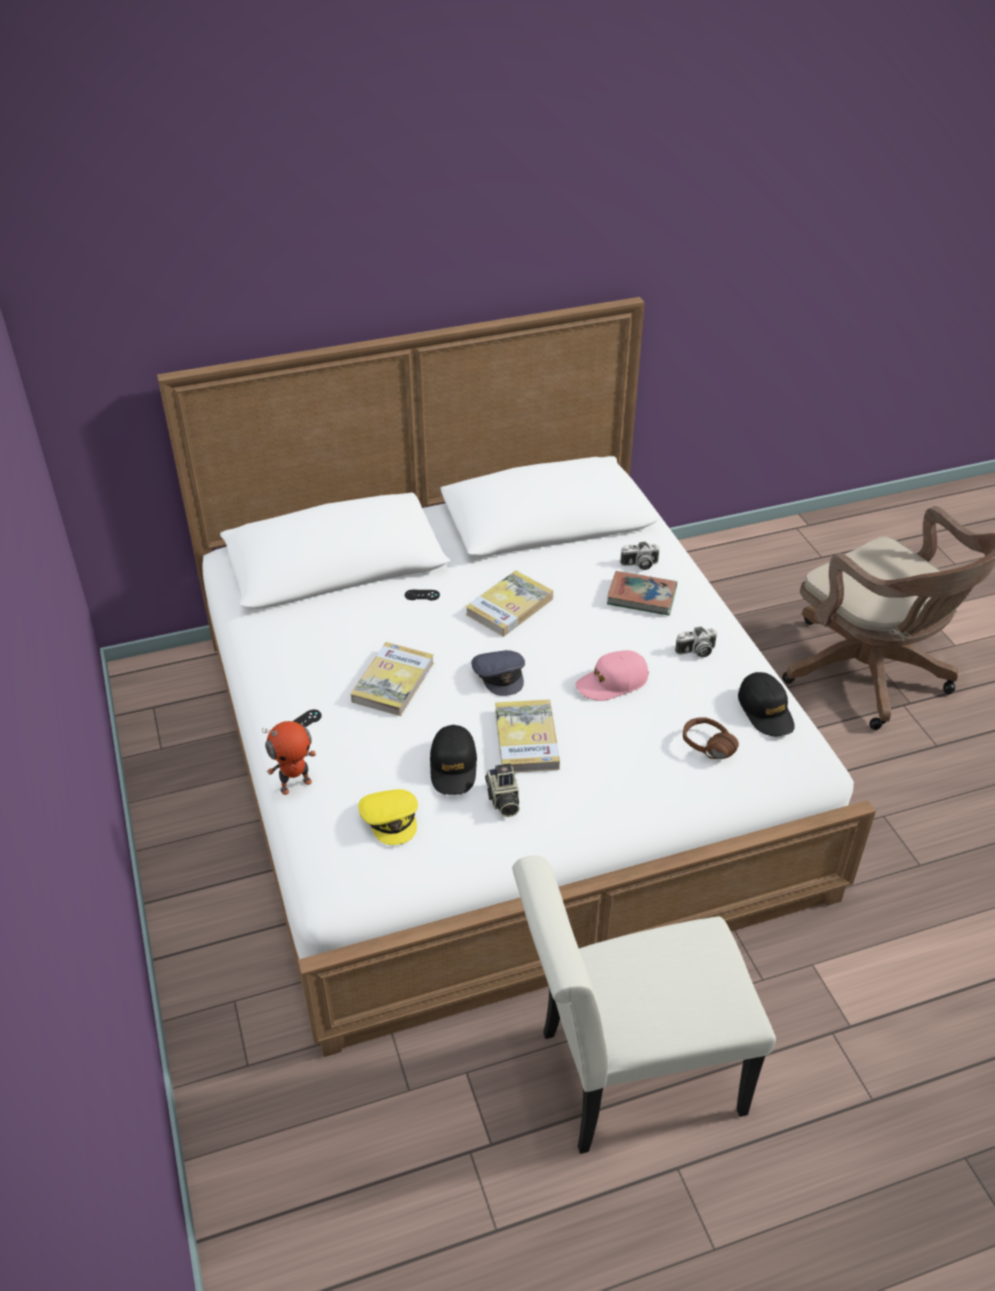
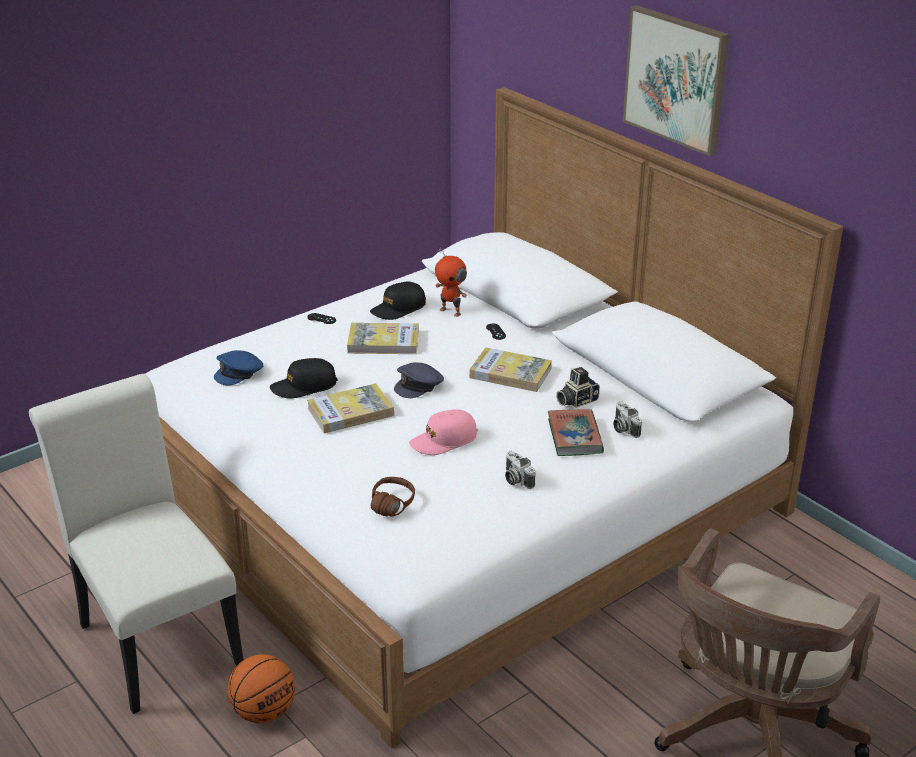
camera: 70 degrees right, 10 degrees down
(295, 784) = (258, 331): toy robot -> toy robot (451, 311)
(390, 819) = (239, 373): yellow cap -> blue cap
(419, 251) = (676, 79): none -> picture
(503, 800) = (279, 415): camera -> camera (576, 400)
(612, 682) = (443, 440): pink cap -> pink cap turned 75 degrees counterclockwise
(766, 711) = (457, 532): black cap -> black cap (398, 308)
(771, 992) = (263, 712): none -> basketball

